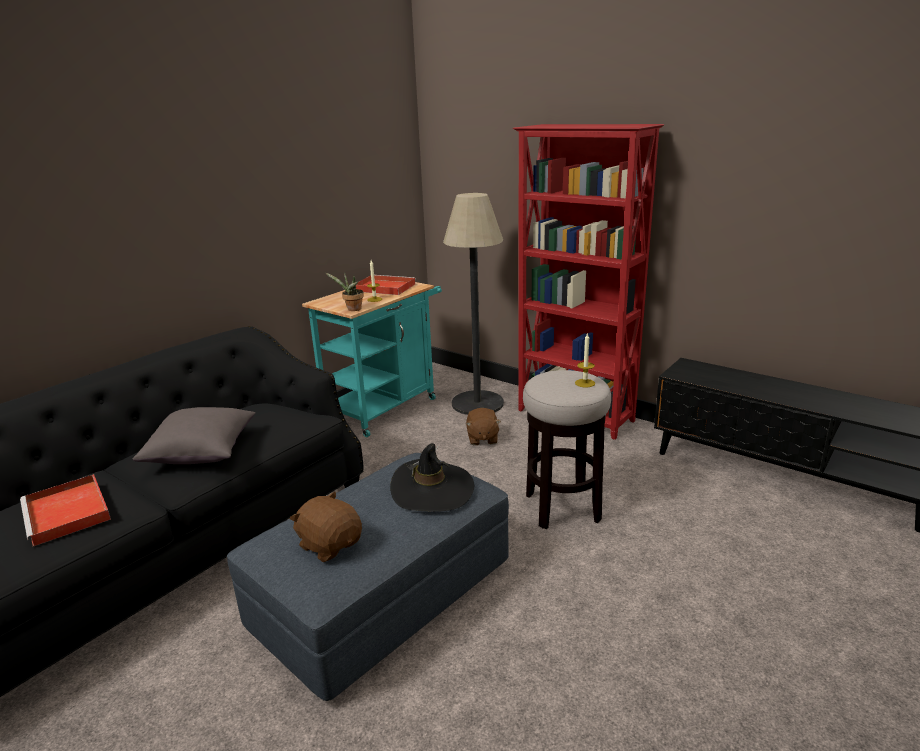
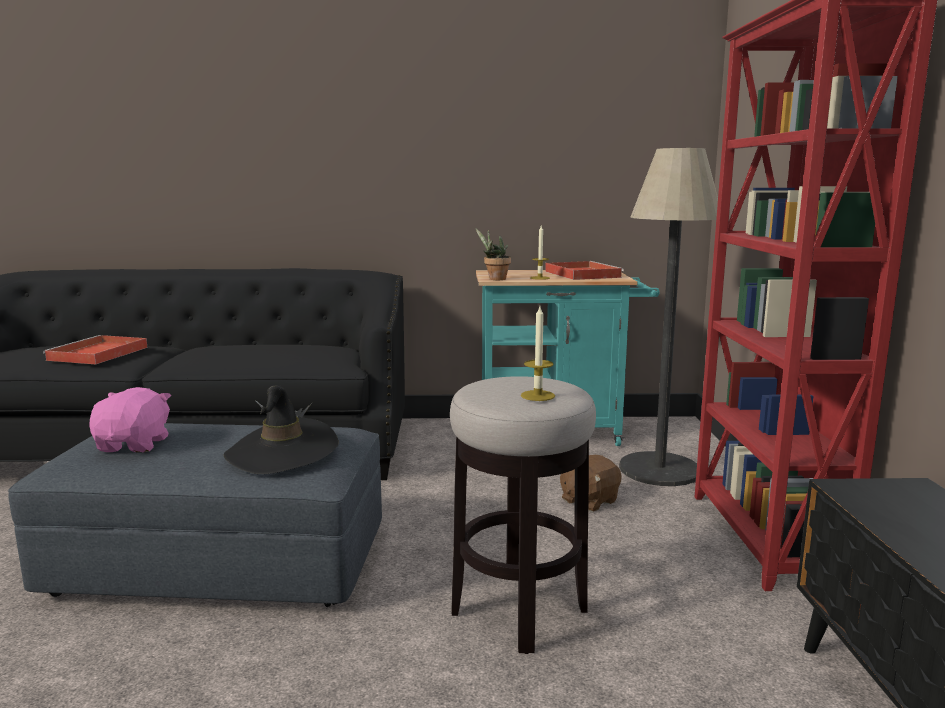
camera: 50 degrees right, 10 degrees down
(202, 452) = (228, 354): grey pillow -> none
(330, 544) = (135, 445): brown plush toy -> pink plush toy

